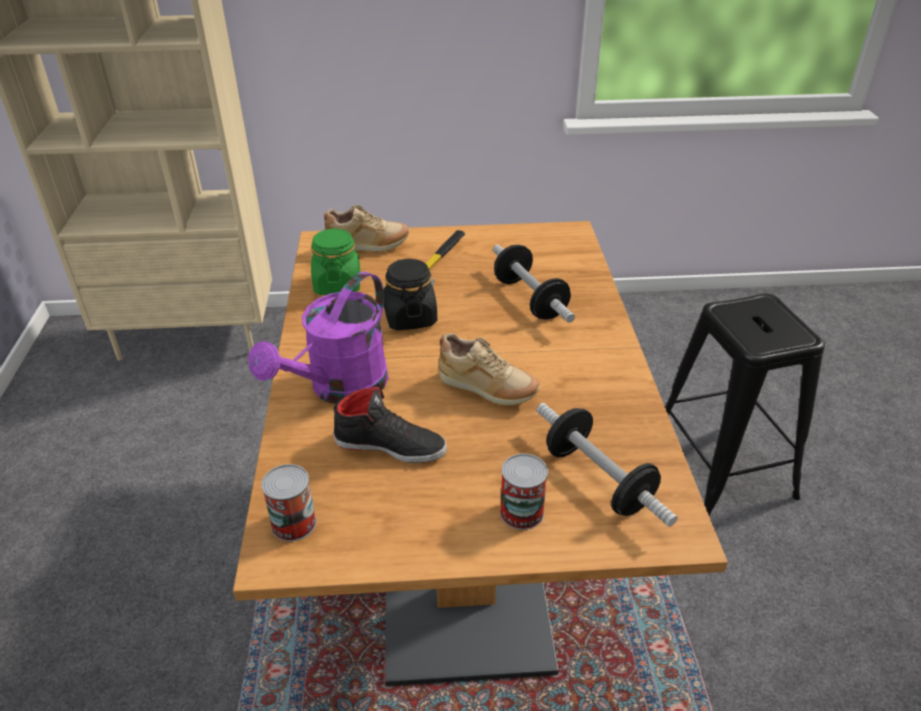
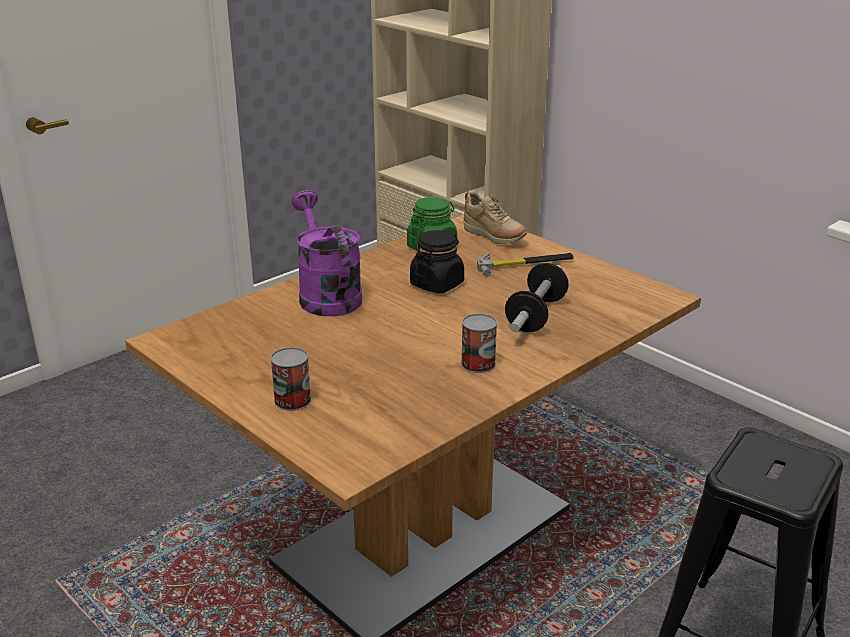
camera: 50 degrees right, 10 degrees down
(293, 523) = (192, 333): can -> can (478, 364)
(340, 389) = (326, 295): purple watering can -> purple watering can turned 75 degrees clockwise
(390, 444) = (296, 332): black shoe -> none
(487, 390) = (399, 342): beige shoe -> none
(598, 480) = (363, 417): dumbbell -> none

